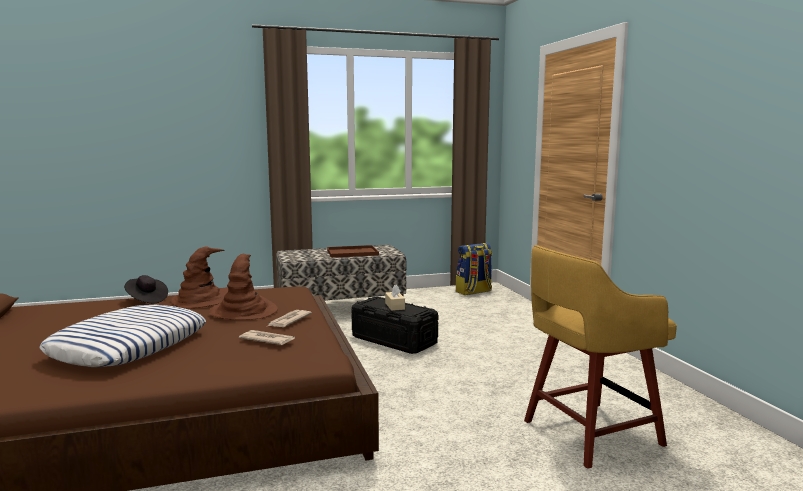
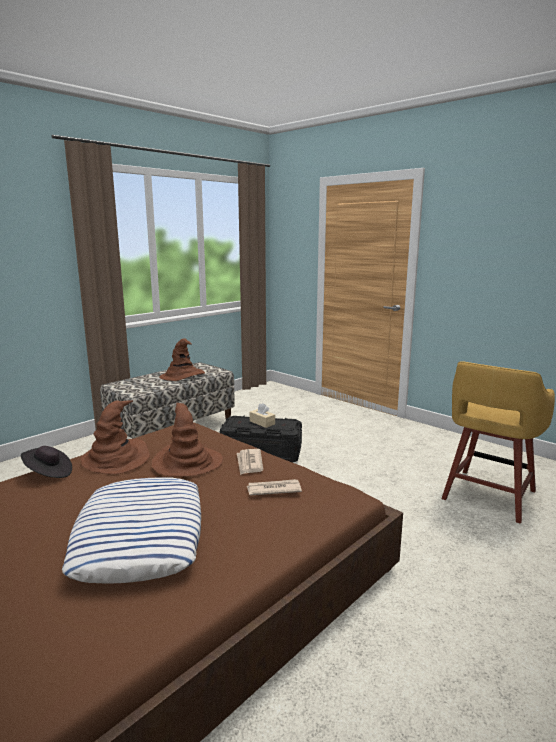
camera: 30 degrees left, 5 degrees up
(353, 252) = (182, 376): brown tray -> brown hat
(474, 292) = (265, 393): backpack -> none

